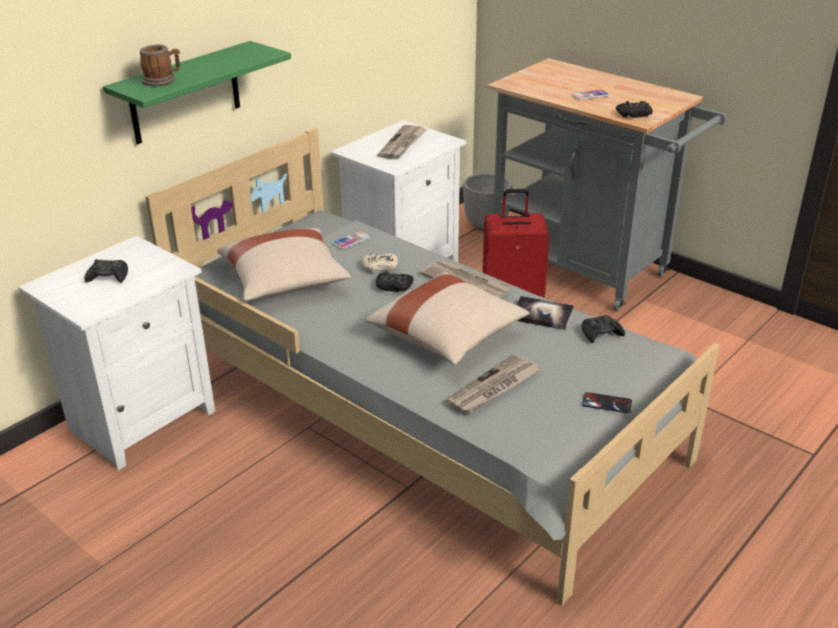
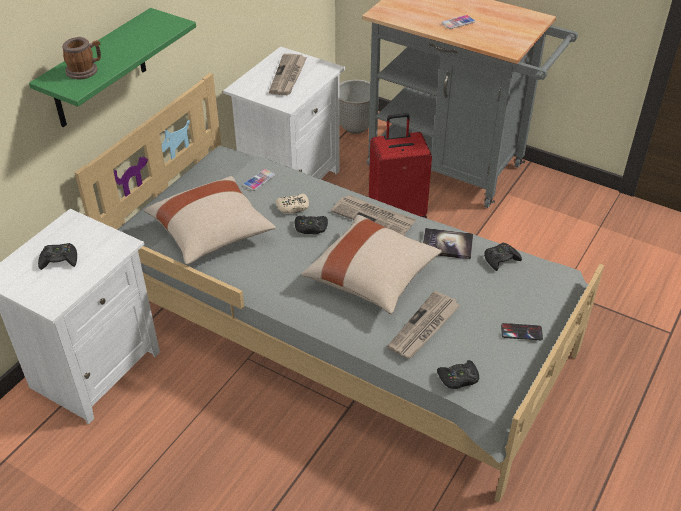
camera: 10 degrees left, 10 degrees up
(634, 114) = (502, 43): black game controller -> black game controller (458, 378)

